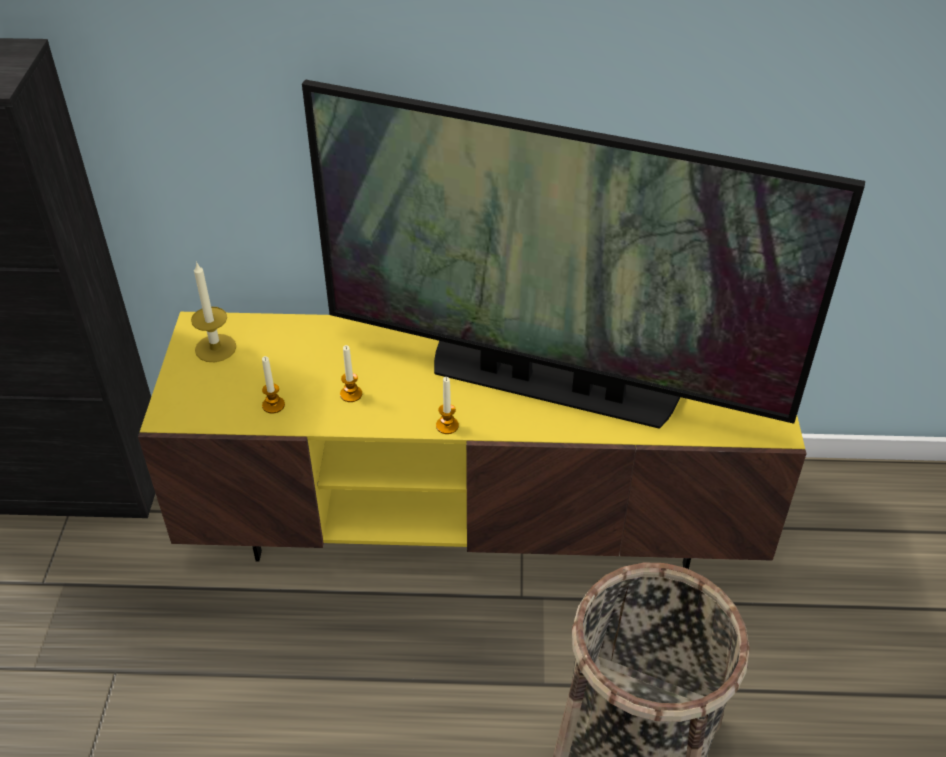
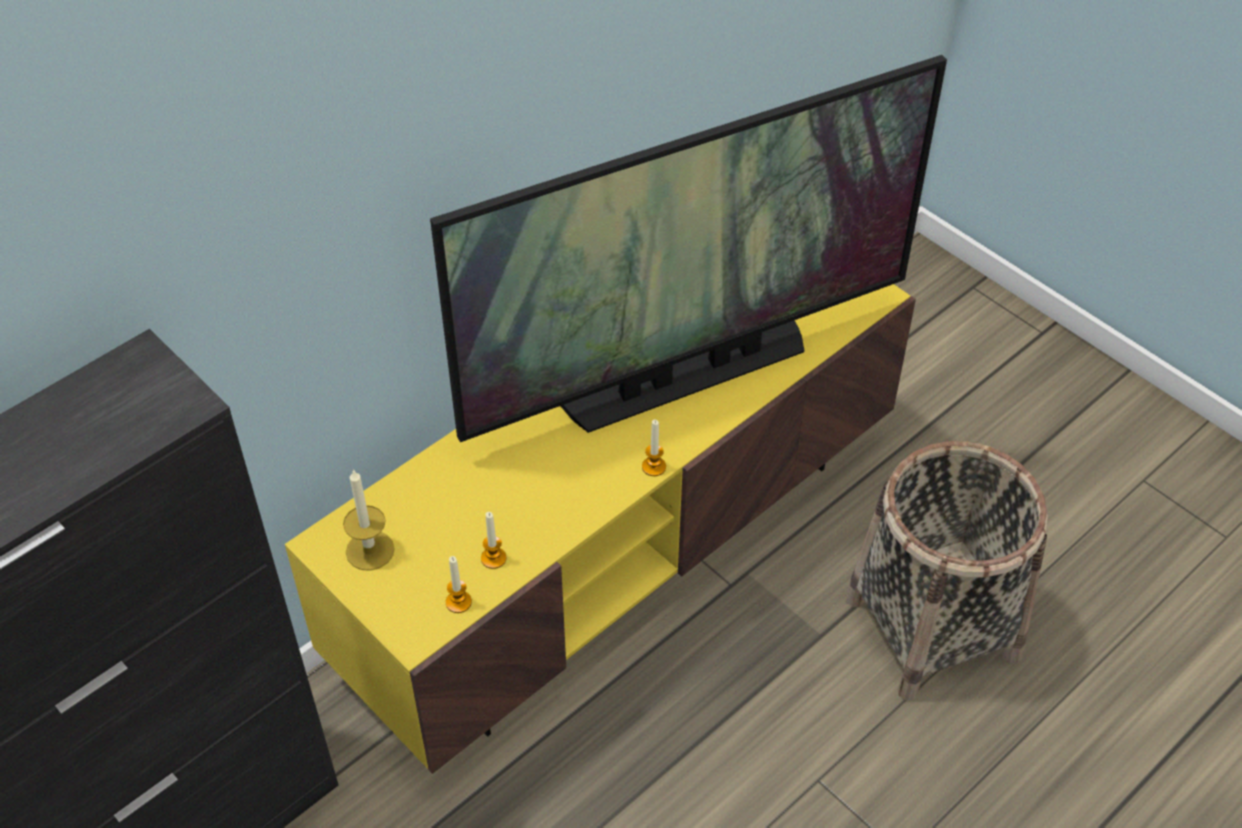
camera: 45 degrees left, 5 degrees up
(351, 394) = (544, 500): candle -> candle (458, 602)

